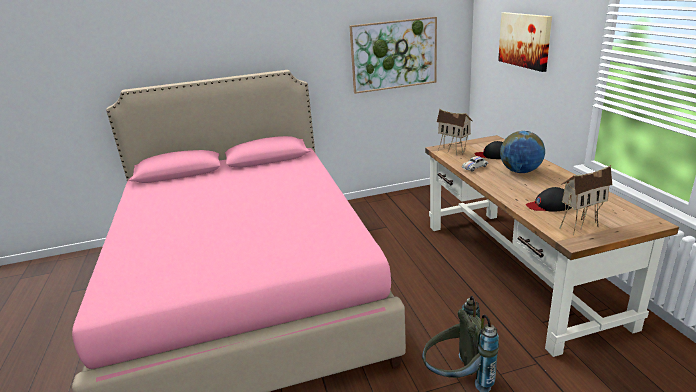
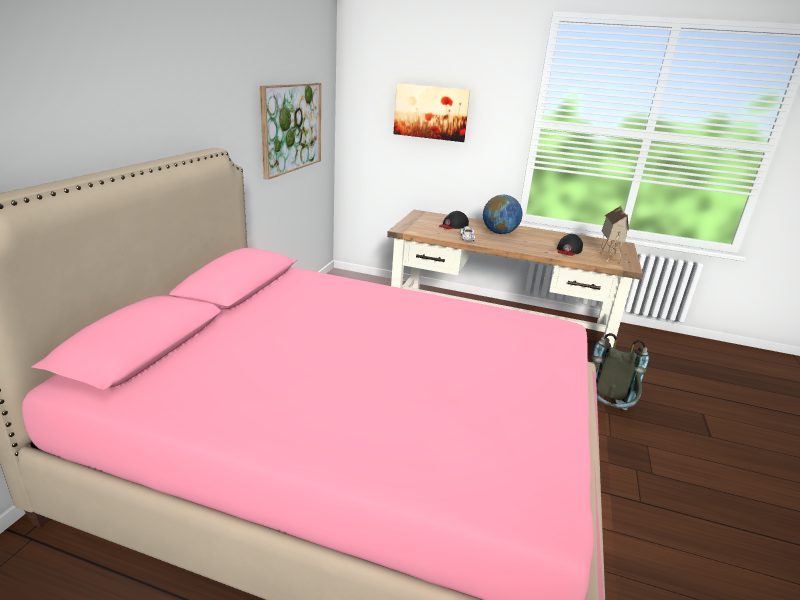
camera: 60 degrees left, 0 degrees up
(453, 151) = (419, 229): toy house -> none

